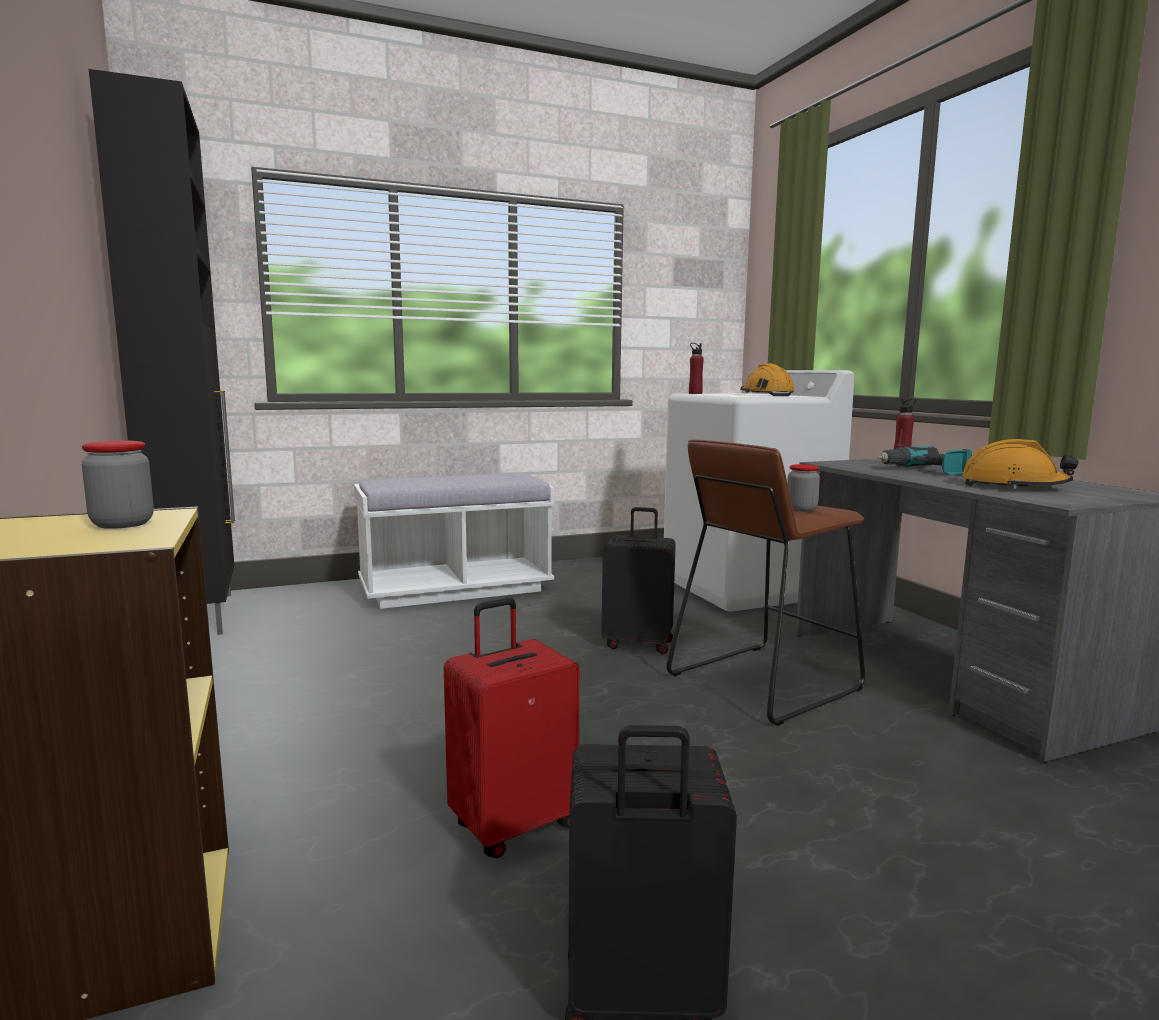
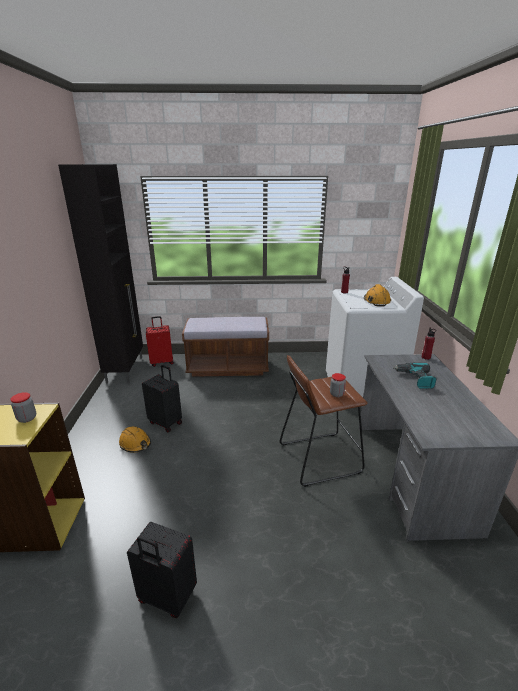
camera: 20 degrees right, 15 degrees up
(455, 589) = (228, 367): white bench -> brown bench
(513, 825) = (172, 512): red suitcase -> red suitcase (162, 362)
(639, 643) = (282, 420): black suitcase -> black suitcase (166, 422)
(1013, 486) = (435, 411): orange hard hat -> orange hard hat (135, 444)

